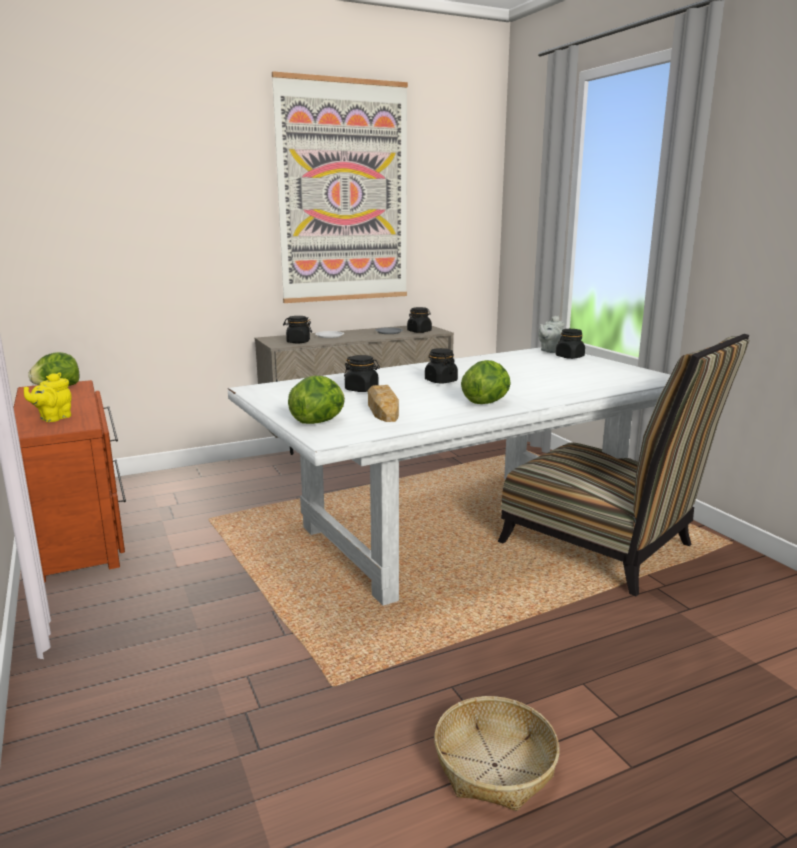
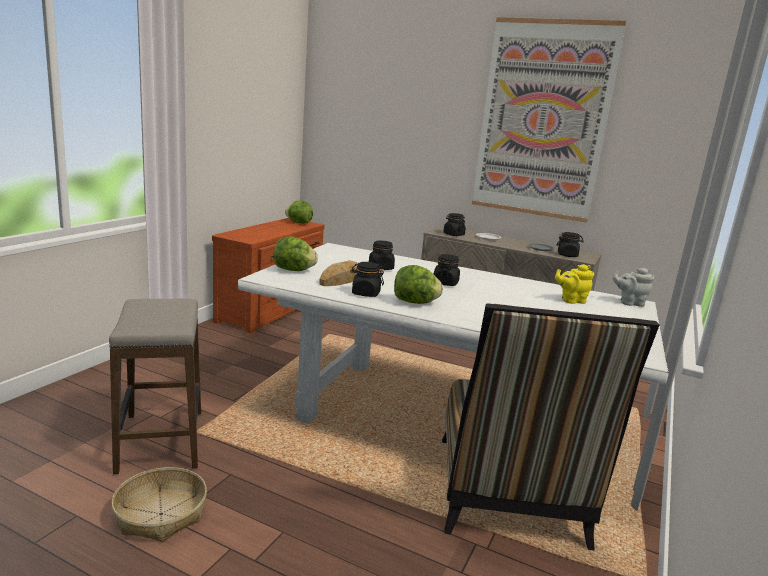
camera: 50 degrees right, 0 degrees up
(53, 418) = (252, 233): yellow teapot -> yellow teapot (571, 300)
(324, 723) = (160, 441): none -> stool
(569, 357) = (626, 312): black jar -> black jar (365, 293)

